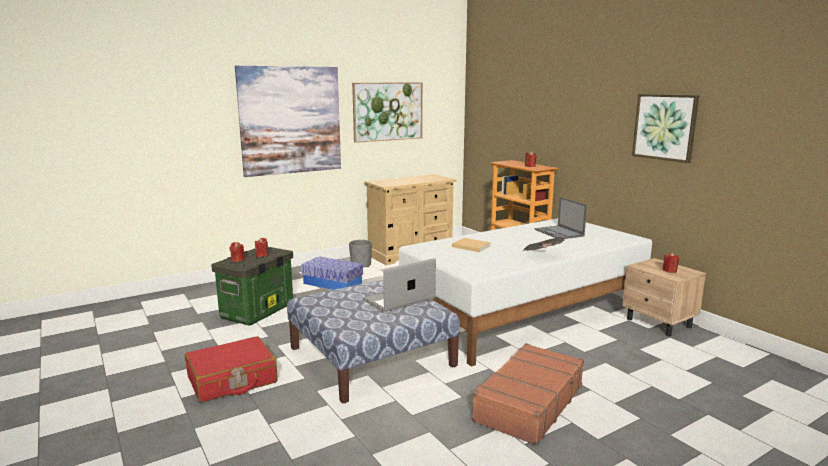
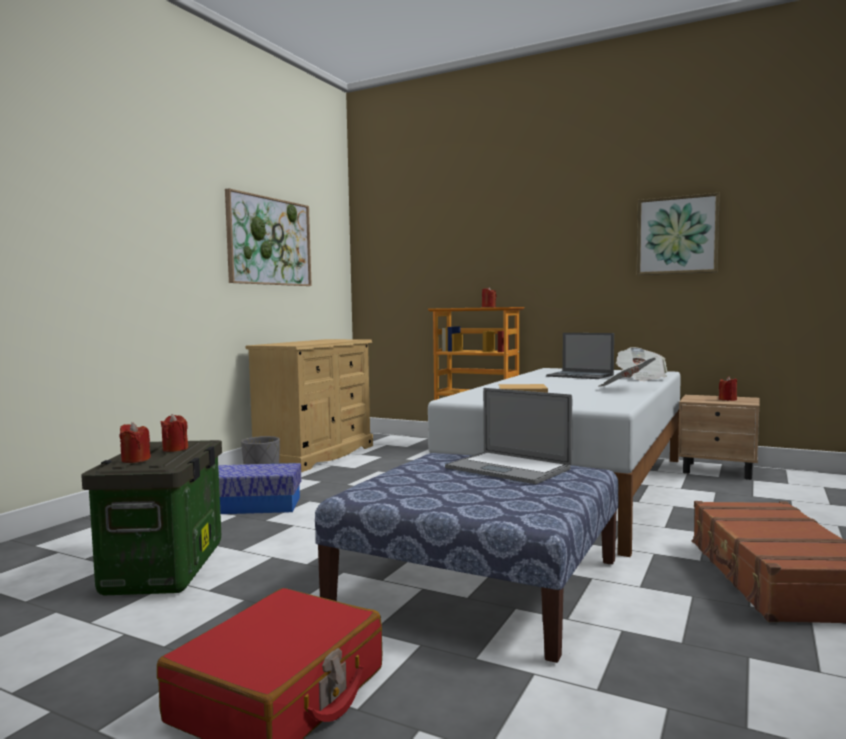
camera: 30 degrees left, 10 degrees down
(290, 120) = (139, 234): picture -> none
(399, 299) = (508, 468): laptop -> laptop turned 75 degrees counterclockwise
(592, 244) = (641, 378): none -> newspaper

